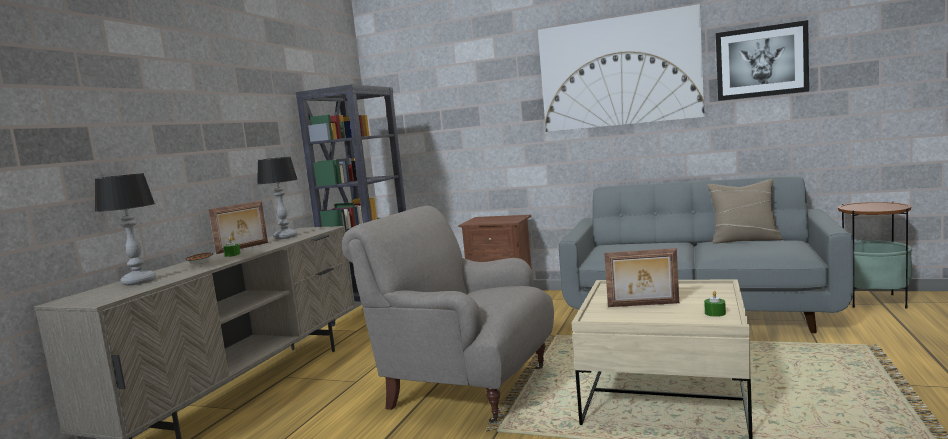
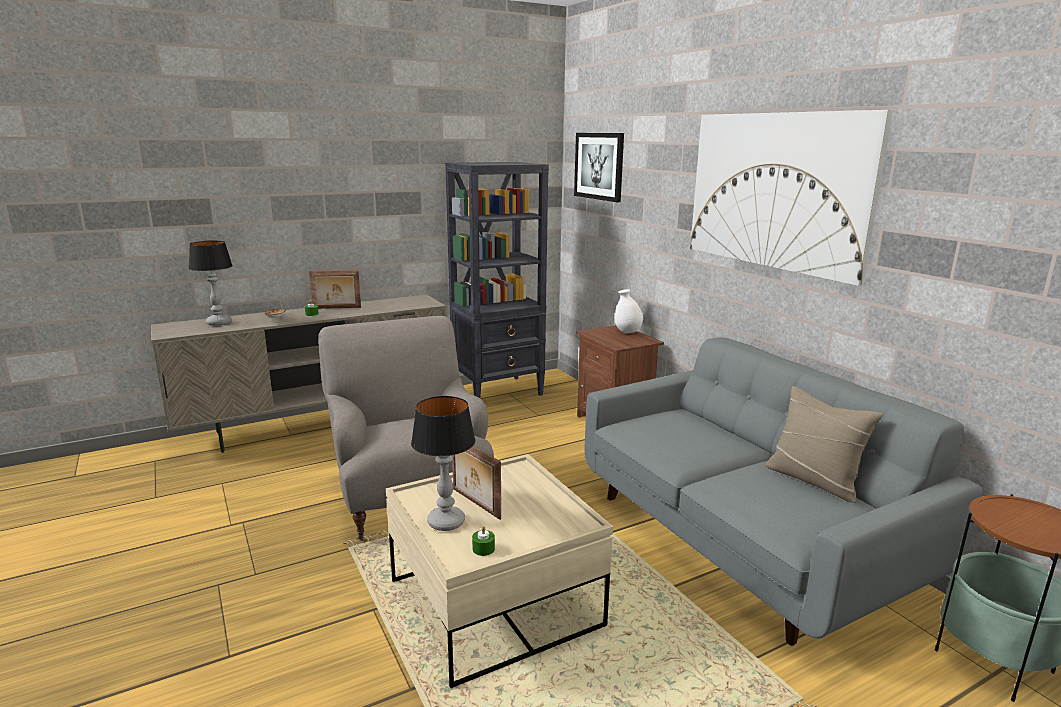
camera: 40 degrees right, 10 degrees up
(286, 237) = (385, 305): table lamp -> table lamp (447, 522)
(494, 217) = (627, 332): none -> white vase
(761, 62) = (960, 222): picture -> picture (599, 166)

